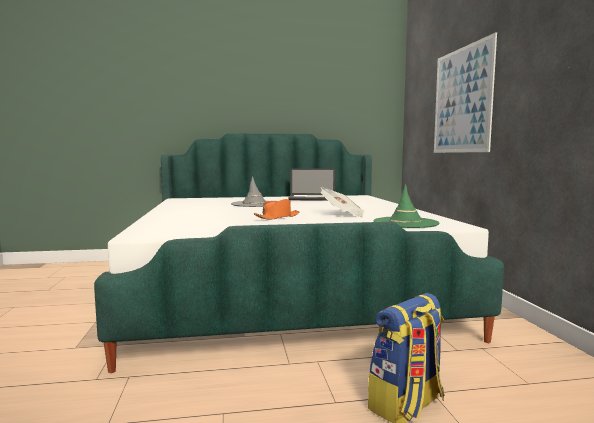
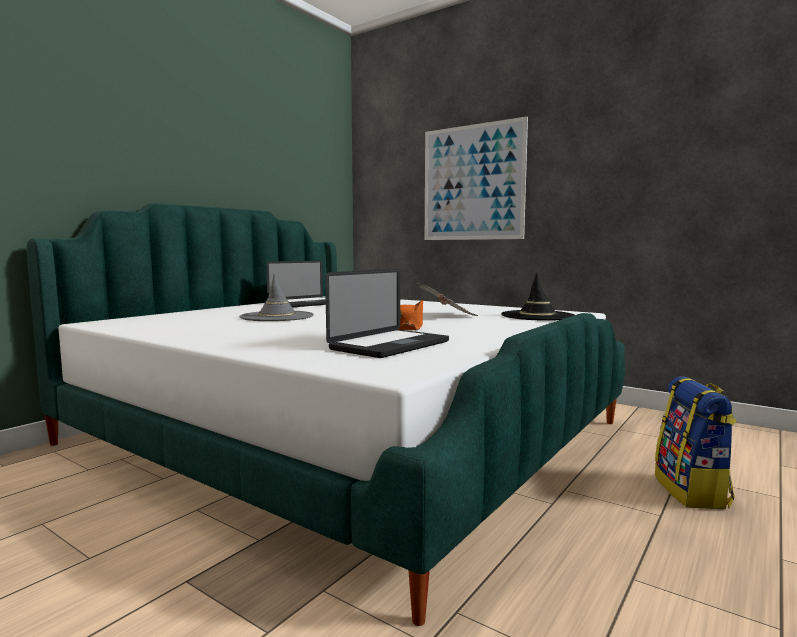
camera: 45 degrees left, 0 degrees up
(211, 224) = (390, 345): none -> laptop
(405, 223) = (537, 316): green hat -> black hat

